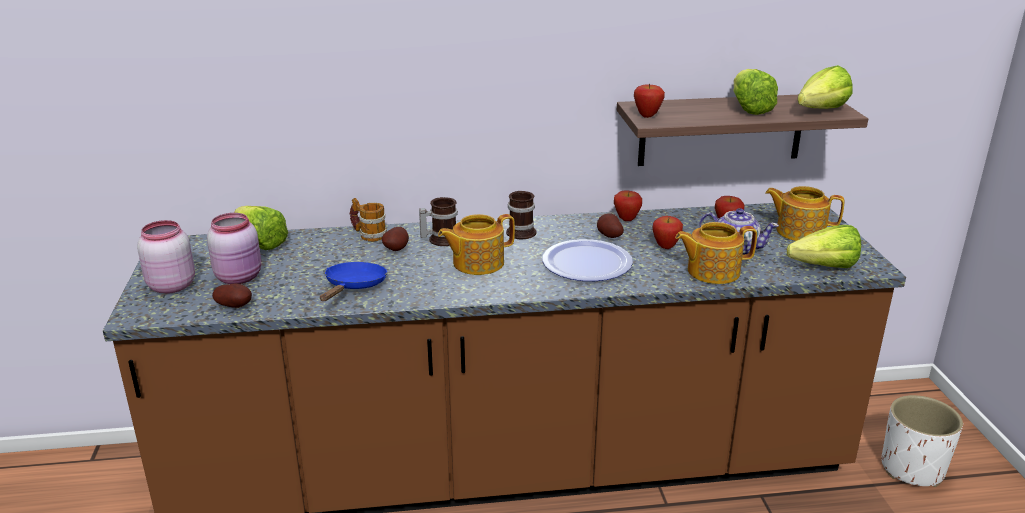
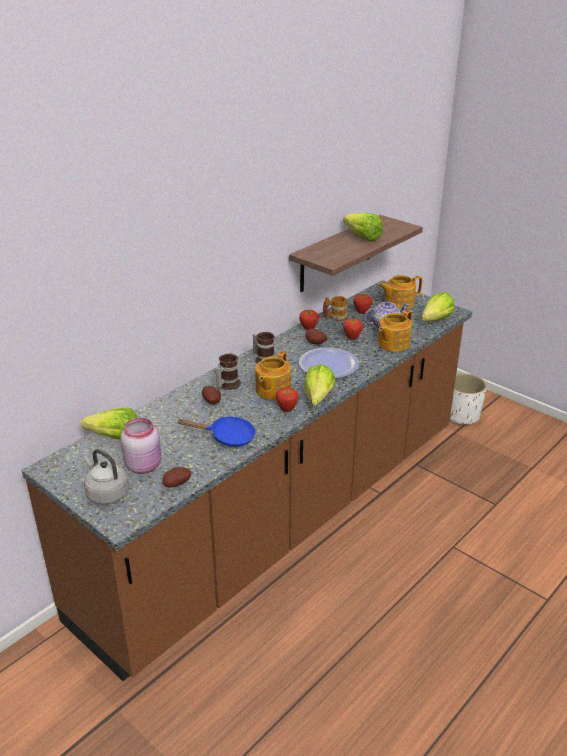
camera: 40 degrees left, 5 degrees up
(170, 285) = (106, 493): pink jar -> grey kettle
(354, 287) = (227, 437): blue frying pan -> blue frying pan turned 120 degrees clockwise
(368, 234) = (177, 400): mug -> mug (334, 317)
(647, 116) = (323, 259): apple -> apple (287, 410)
(815, 112) = (395, 230): lettuce -> lettuce (316, 401)

